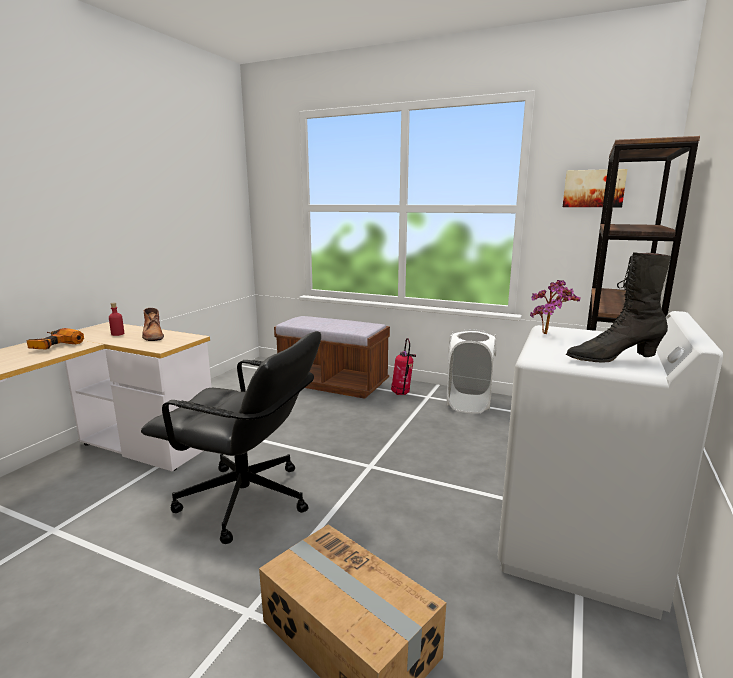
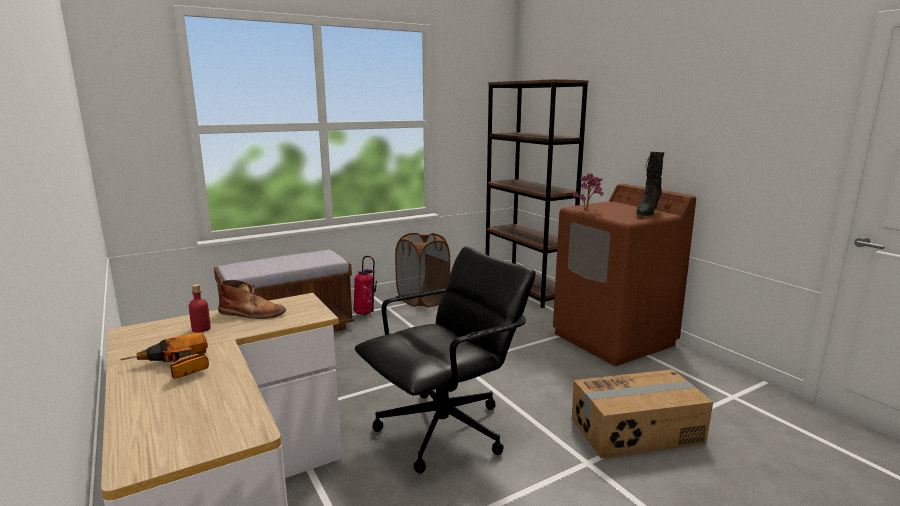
camera: 55 degrees left, 0 degrees up
(468, 404) = (423, 300): white laundry basket -> brown laundry basket
(578, 548) = (614, 339): white washing machine -> brown washing machine
(593, 188) = (473, 106): picture -> none

